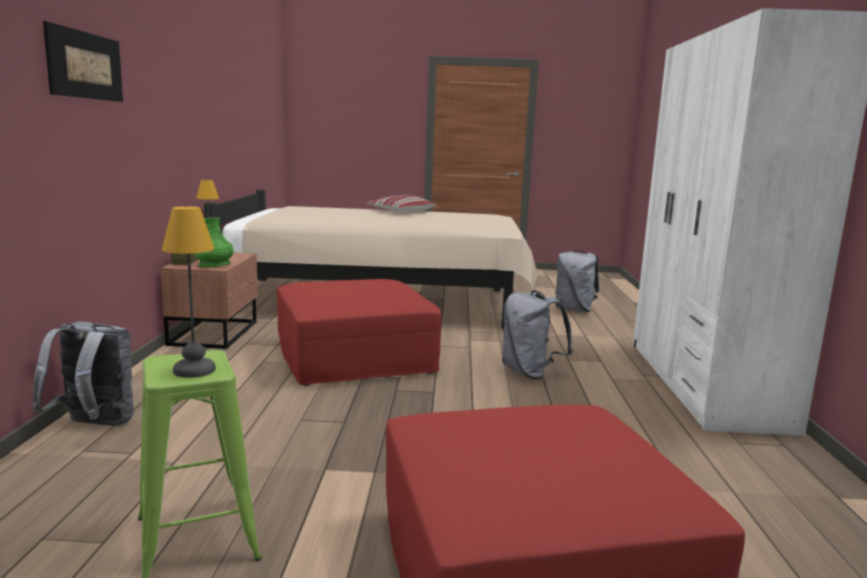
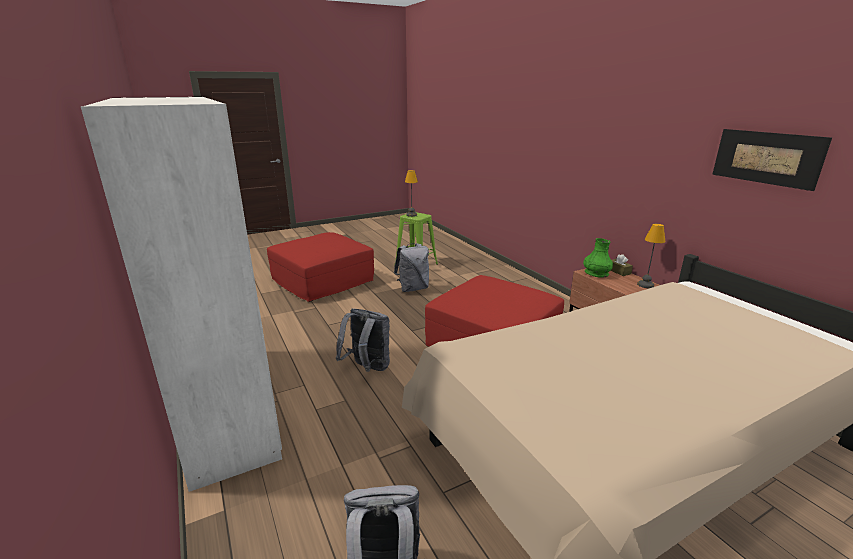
camera: 150 degrees right, 10 degrees up
(85, 65) = (574, 129): picture -> picture (766, 157)
(93, 426) = (509, 275): grey backpack -> grey backpack (413, 288)
(400, 212) = (693, 382): pillow -> none

